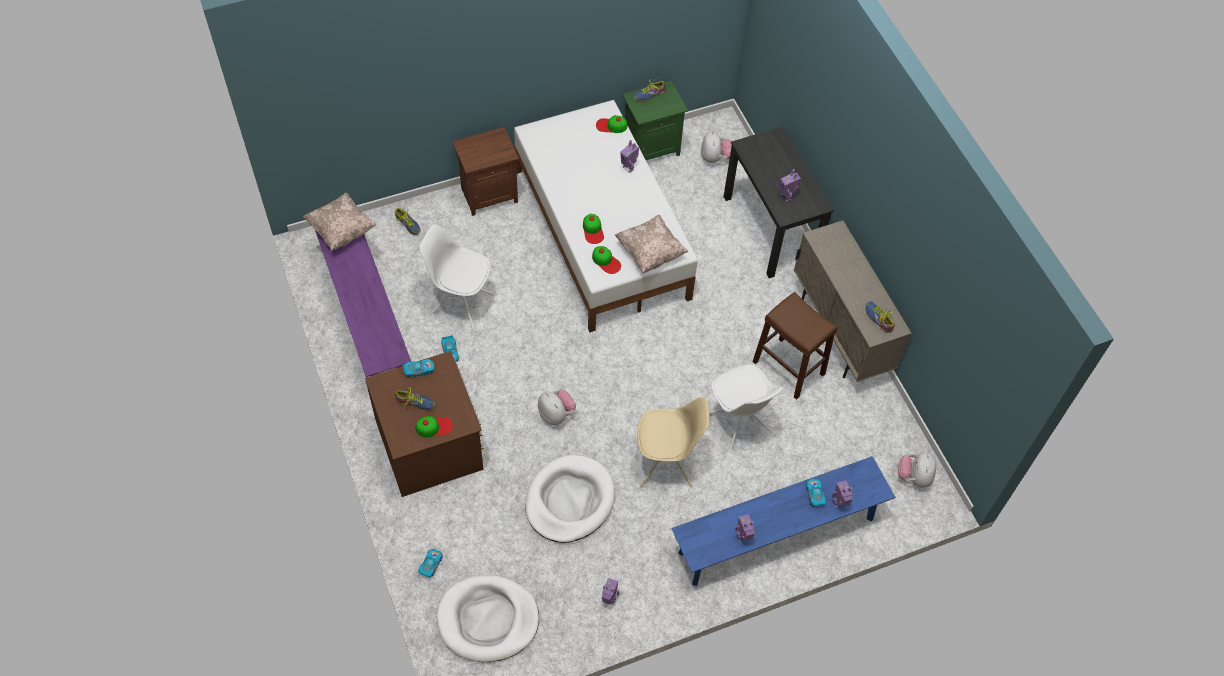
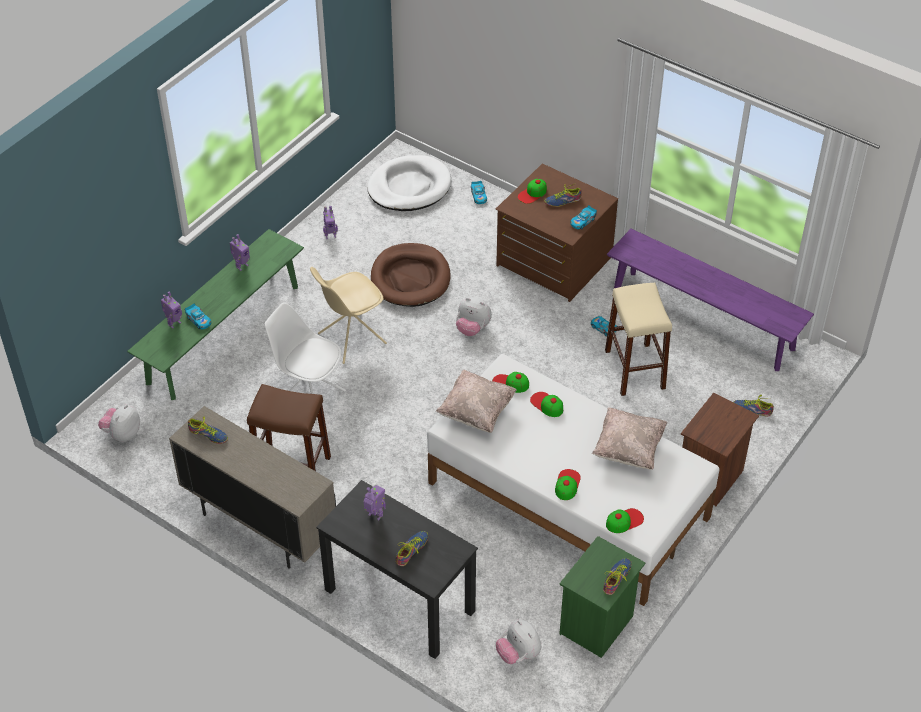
camera: 150 degrees right, 10 degrees down
(341, 230) = (774, 316): beige pillow -> beige pillow (628, 449)
(460, 303) = (635, 369): white chair -> beige stool
(569, 501) = (410, 278): white dog bed -> brown dog bed
(628, 167) = (567, 484): toy robot -> cap
(776, 536) = (224, 334): blue bench -> green bench
(777, 161) = (411, 550): none -> shoe
(914, 477) = (122, 434): plush toy -> plush toy turned 135 degrees counterclockwise

